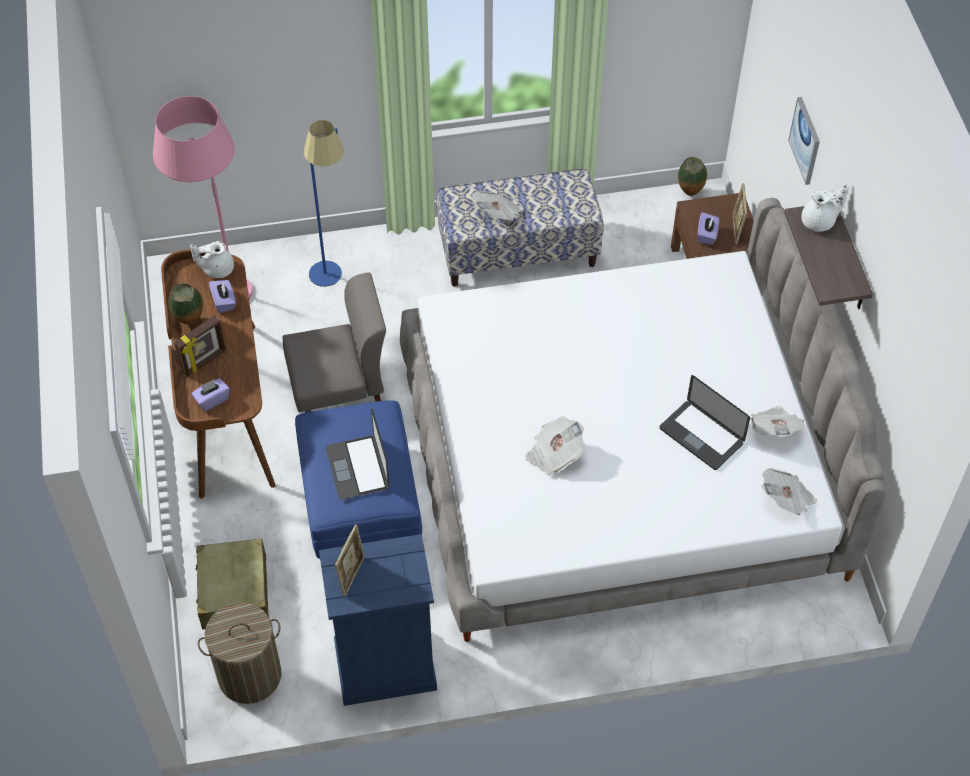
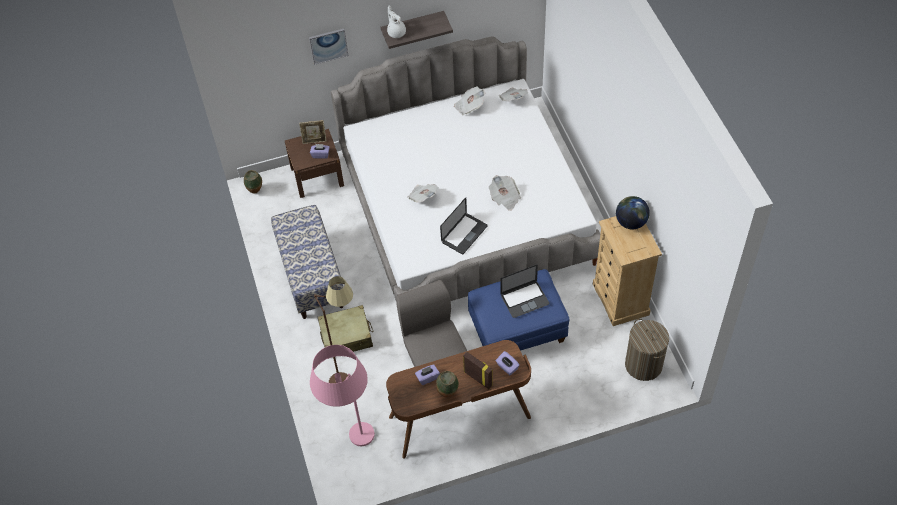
camera: 95 degrees left, 0 degrees up
(217, 269) = (400, 388): white teapot -> none
(234, 592) = (592, 384): beige suitcase -> beige suitcase (346, 336)
(334, 283) = (347, 375): blue floor lamp -> brown floor lamp
(352, 575) = (633, 247): picture frame -> none
(385, 667) = (621, 299): blue dresser -> beige dresser
(407, 582) = (631, 222): none -> globe
(498, 214) = (315, 258): newspaper -> newspaper (423, 197)
(701, 436) = (479, 136): laptop -> laptop (464, 234)

